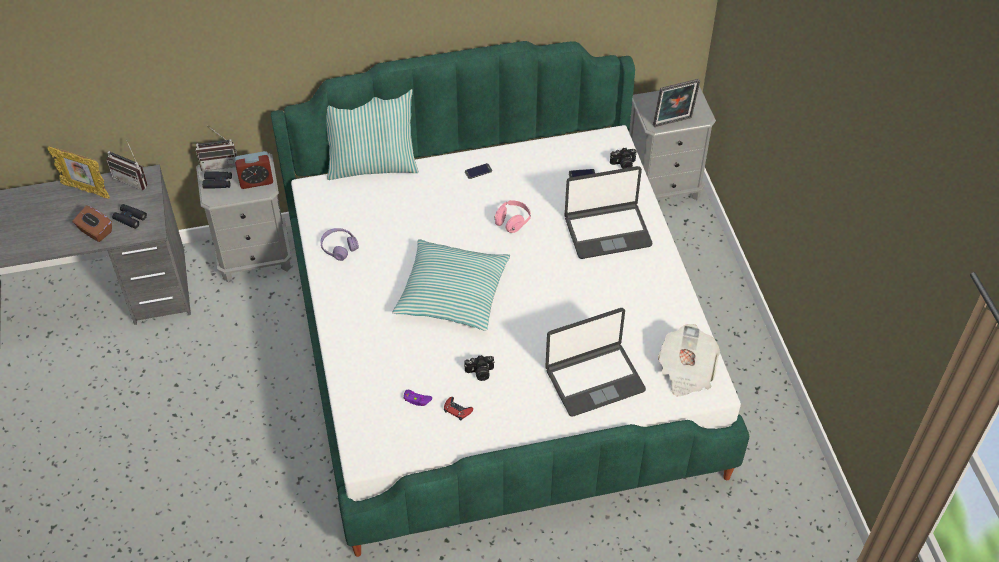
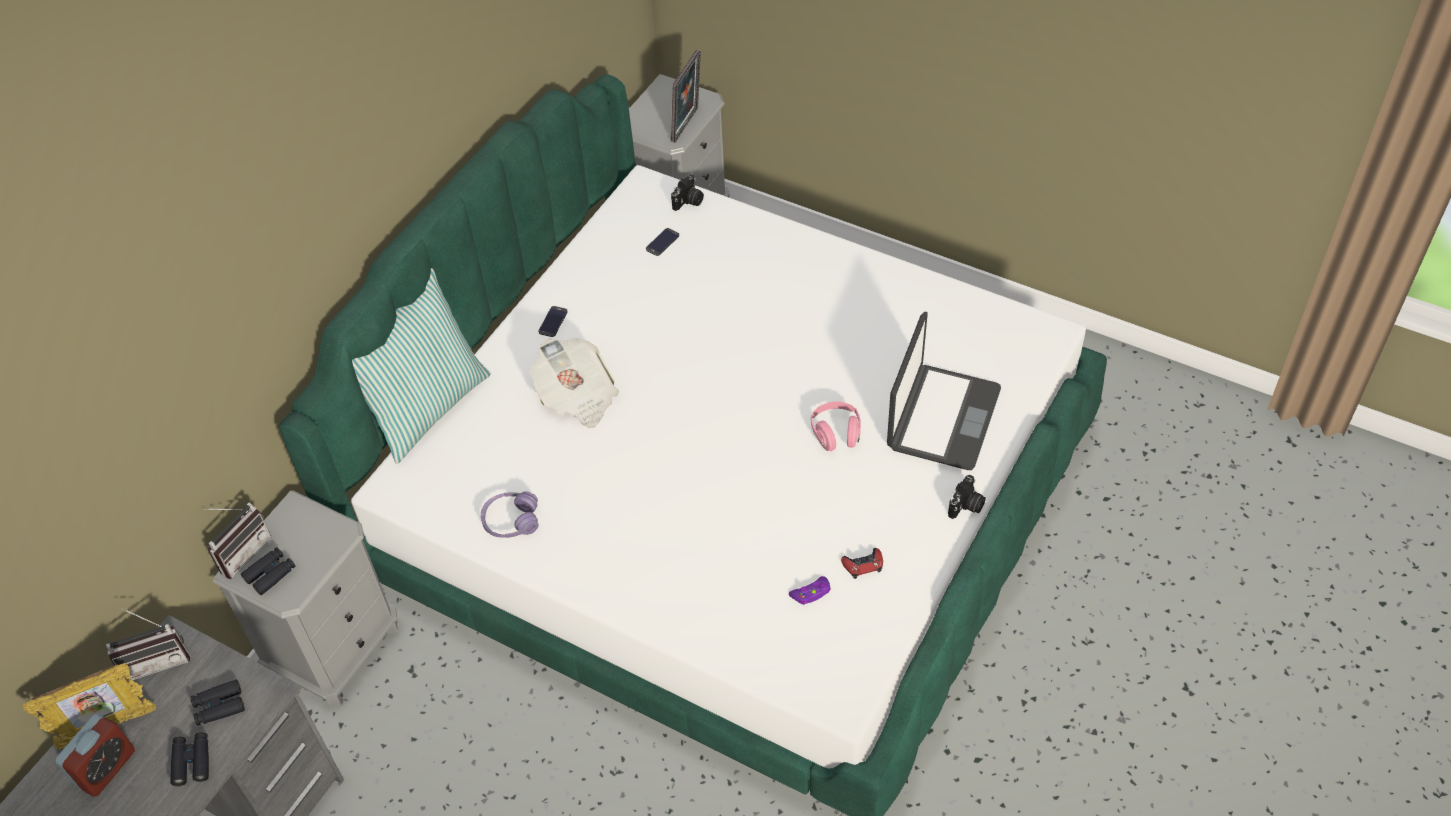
camera: 45 degrees left, 0 degrees up
(95, 231) = (192, 761): brown tissue box -> black binoculars
(256, 181) = (318, 533): alarm clock -> alarm clock (106, 768)
(452, 293) = (697, 460): pillow -> none
(480, 373) = (833, 510): camera -> camera (966, 506)
(512, 222) = (658, 341): pink headphones -> pink headphones (836, 434)
(607, 231) = (761, 274): laptop -> none
(686, 371) = (1006, 338): newspaper -> newspaper (577, 397)

